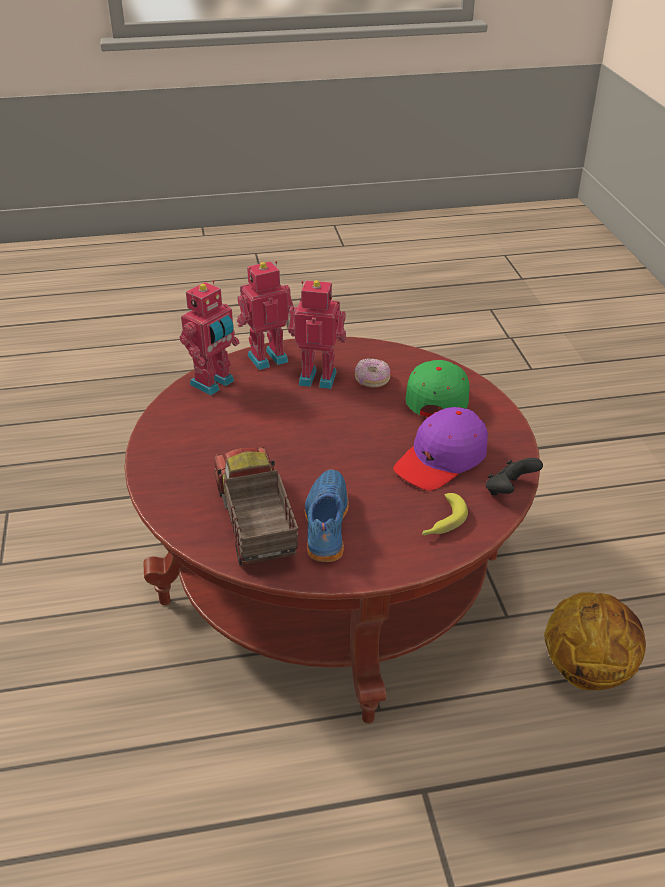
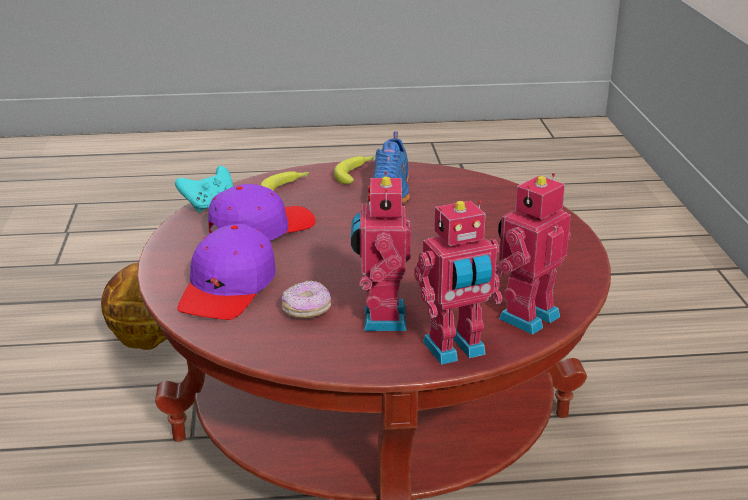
camera: 175 degrees left, 10 degrees down
(254, 524) = (455, 194): toy truck -> none
(318, 377) = (380, 318): toy robot -> toy robot turned 75 degrees clockwise
(370, 557) = (356, 173): none -> banana
(437, 395) = (228, 288): green cap -> purple cap
(509, 491) = (209, 205): black game controller -> turquoise game controller

